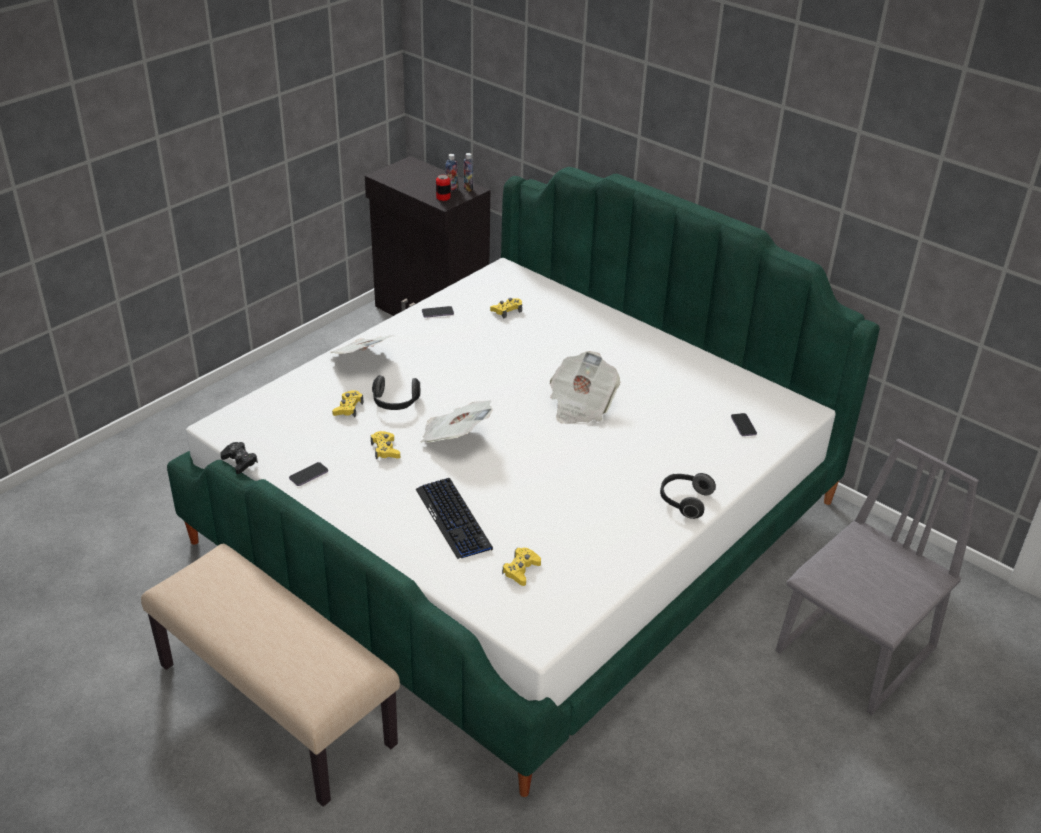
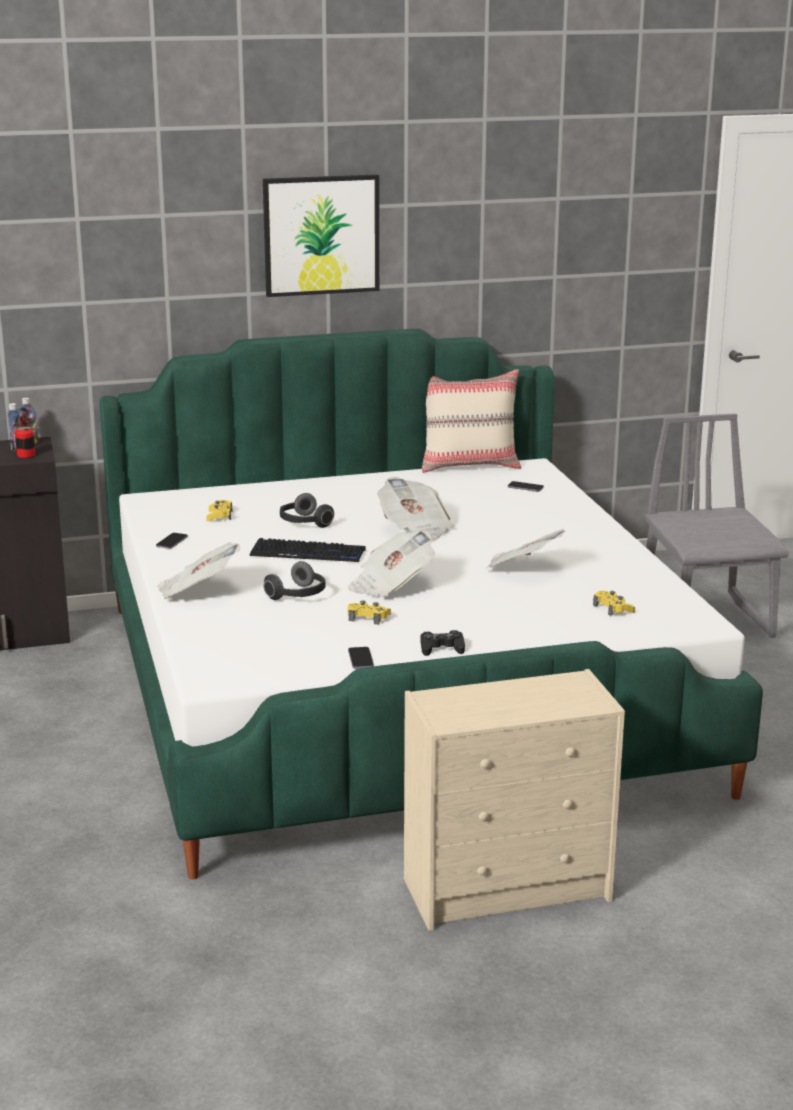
camera: 55 degrees left, 15 degrees down
(239, 461) = (293, 683): black game controller -> black game controller (441, 648)
(278, 704) = (509, 889): beige bench -> beige dresser
(348, 408) = (274, 617): yellow game controller -> none
(454, 519) = (512, 616): keyboard -> keyboard (308, 553)
(557, 490) = (523, 568): none -> newspaper
(684, 501) = (595, 532): headphones -> headphones (304, 523)
(700, 107) = (321, 235): none -> picture
(758, 377) = (469, 465): none -> beige pillow

